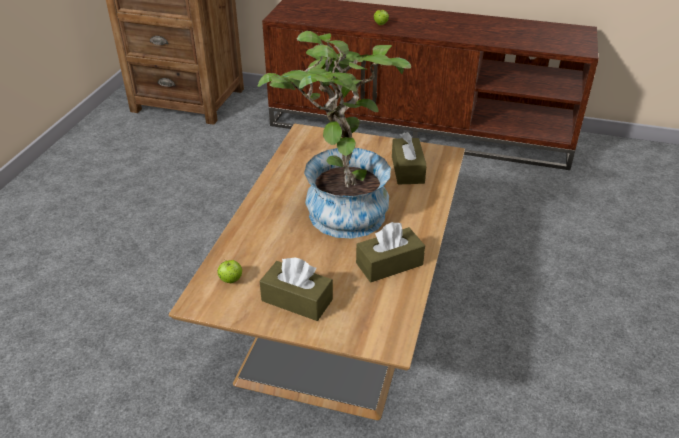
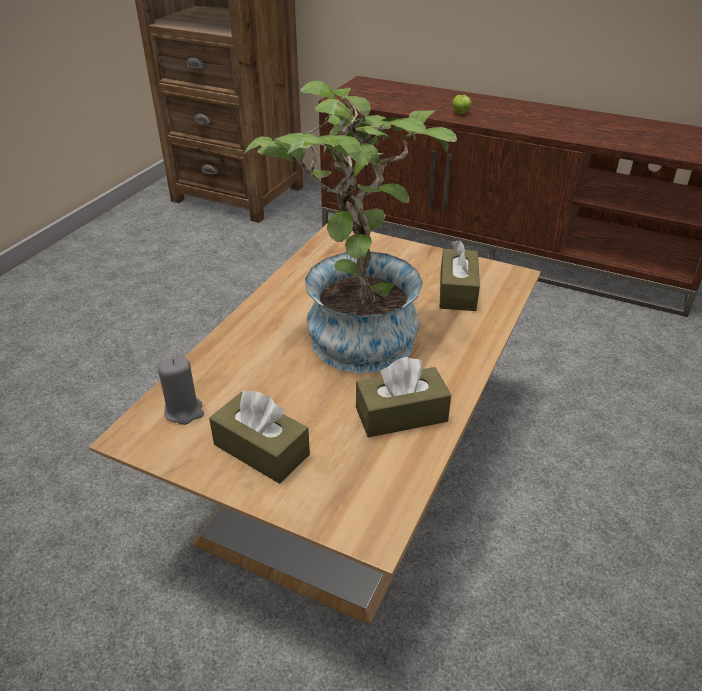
camera: 10 degrees right, 0 degrees up
(231, 280) = (184, 411): apple -> grey candle

